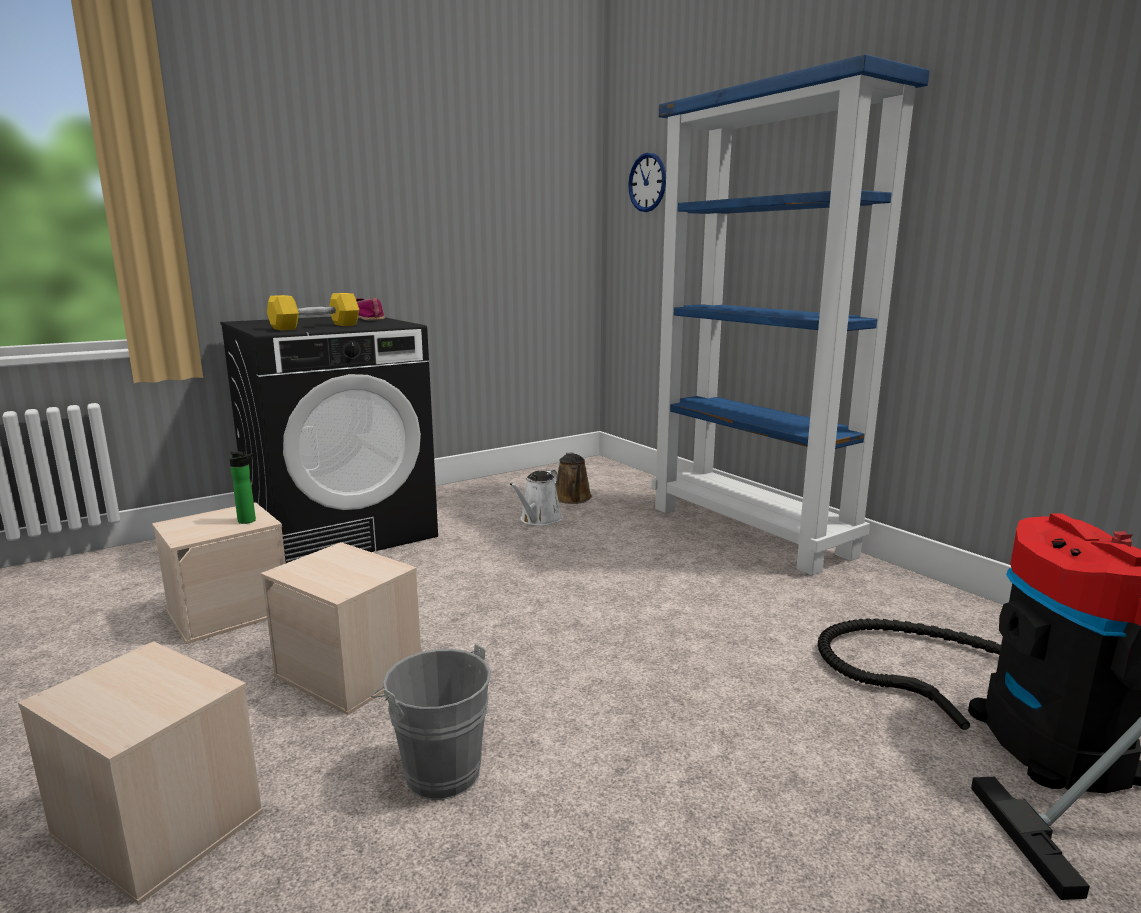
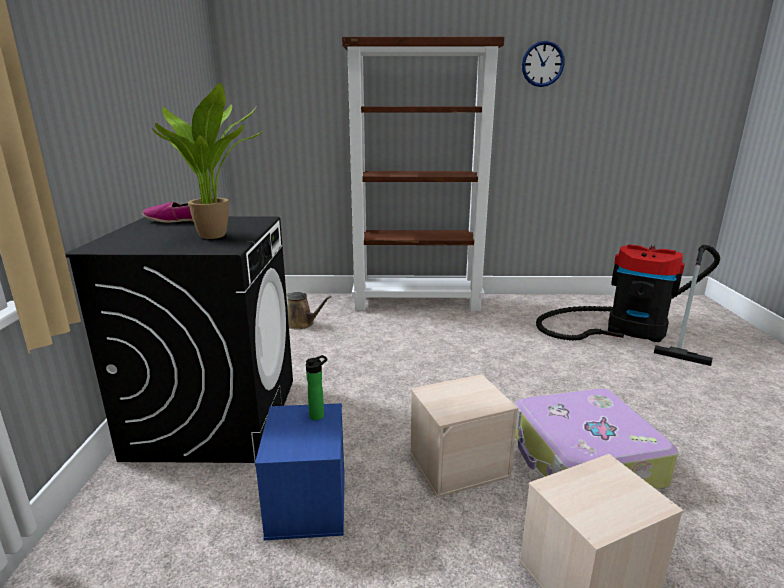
camera: 55 degrees left, 5 degrees up
(230, 611) = (306, 502): beige storage box -> blue storage box
(315, 327) = (218, 236): yellow dumbbell -> potted plant
(437, 769) = (583, 459): grey bucket -> suitcase
(539, 520) = (318, 343): white watering can -> none
(647, 182) = (274, 84): wall clock -> wall clock (542, 64)
(751, 531) = (417, 302): blue bookcase -> brown bookcase

